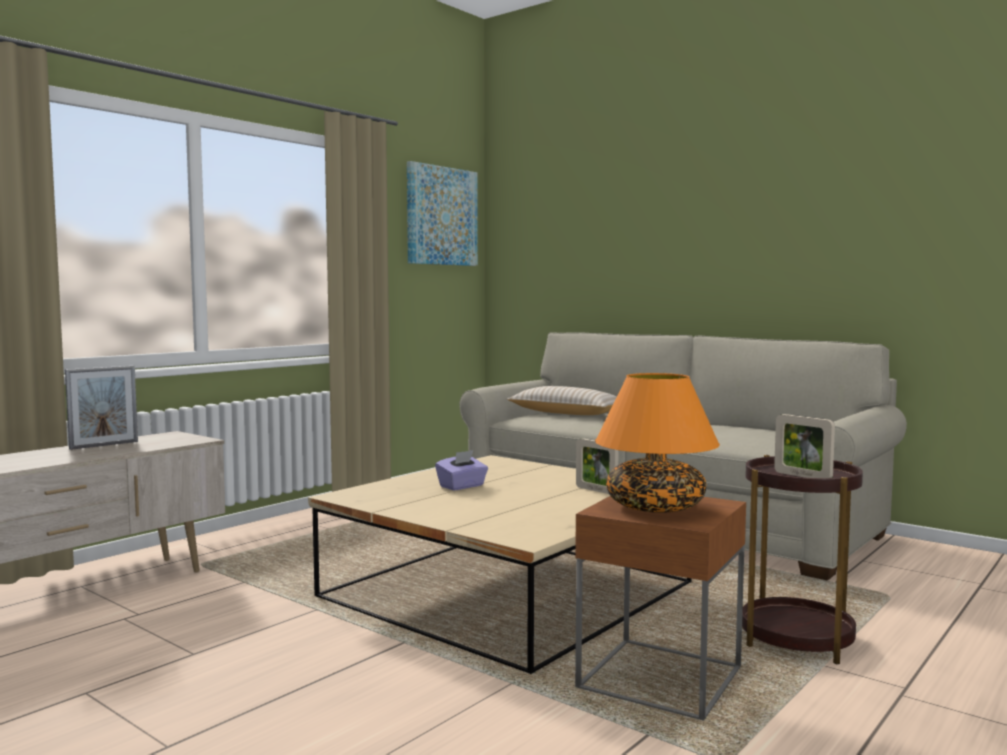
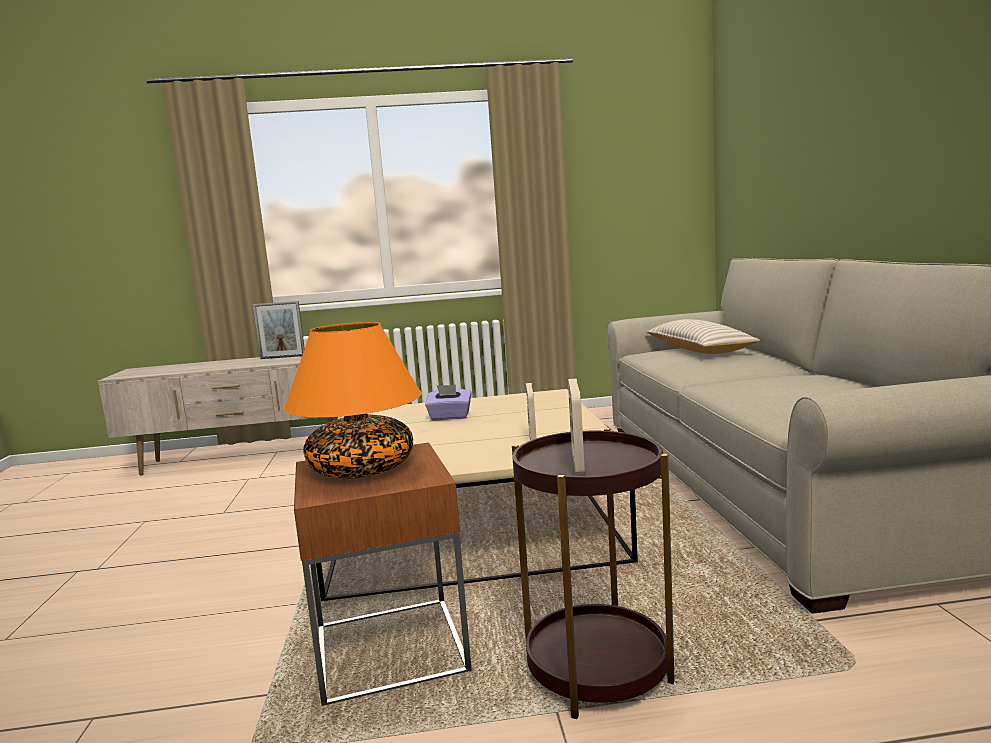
camera: 45 degrees right, 5 degrees up
(441, 216) = (647, 143): picture -> none

